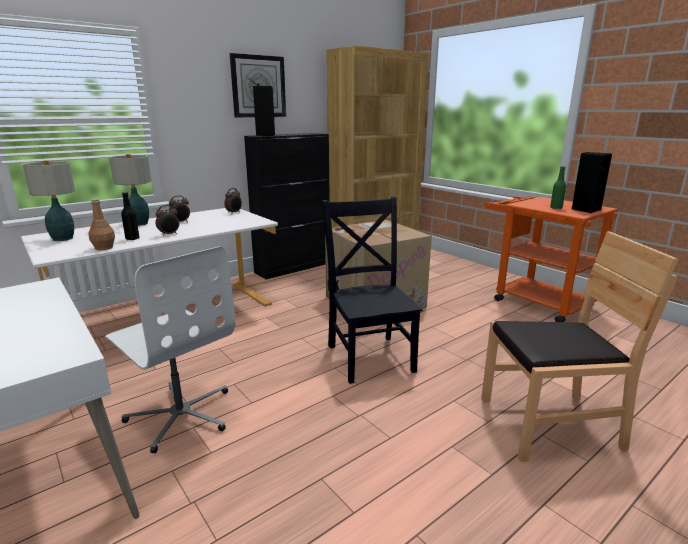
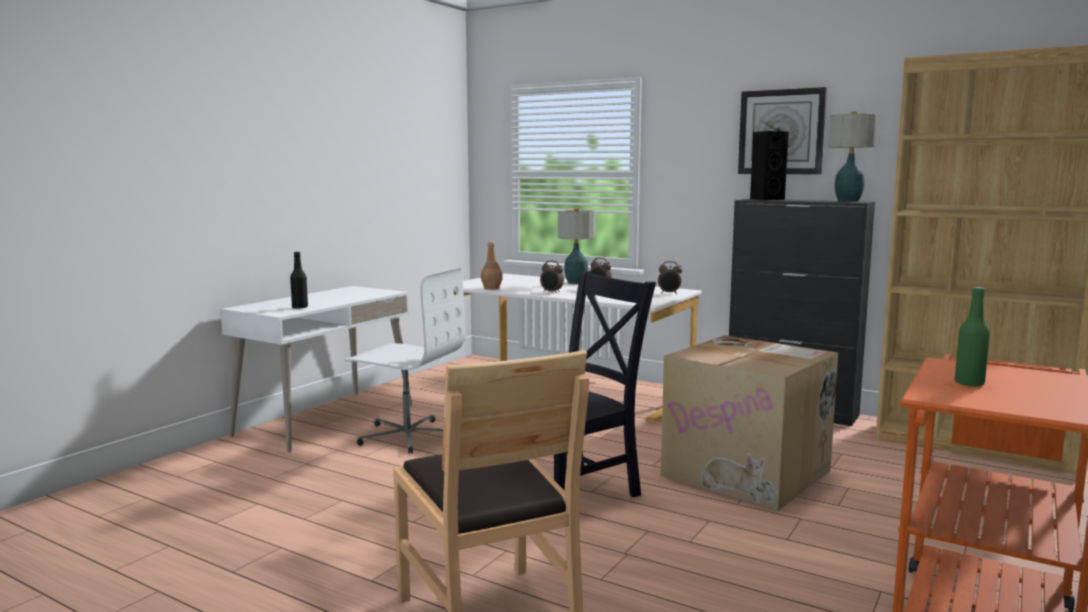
camera: 70 degrees right, 10 degrees down
(63, 238) = (505, 279): table lamp -> table lamp (848, 201)
(132, 239) = (525, 288): black bottle -> black bottle (300, 307)
(181, 415) = (407, 436): white office chair -> white office chair turned 90 degrees counterclockwise
(585, 210) = (1008, 402): black speaker -> none

